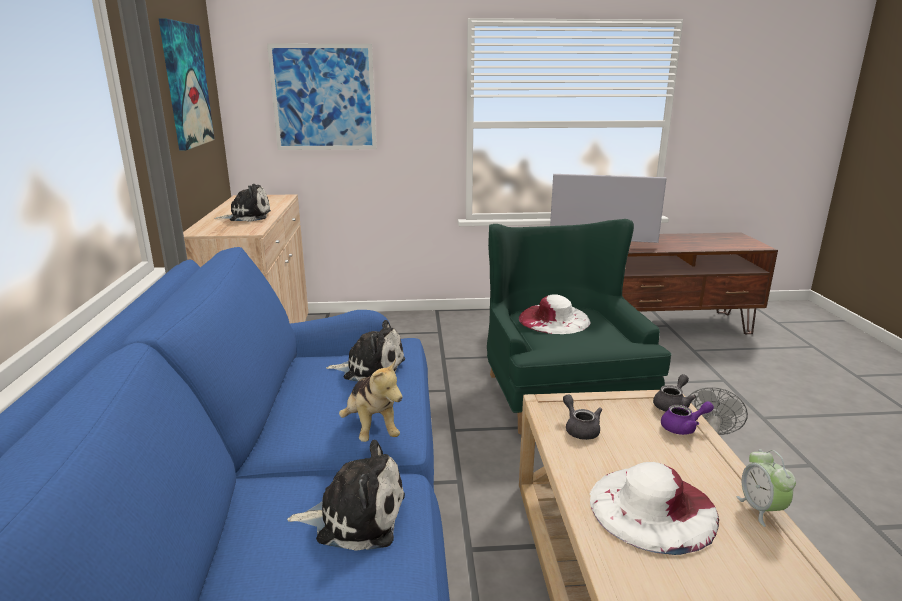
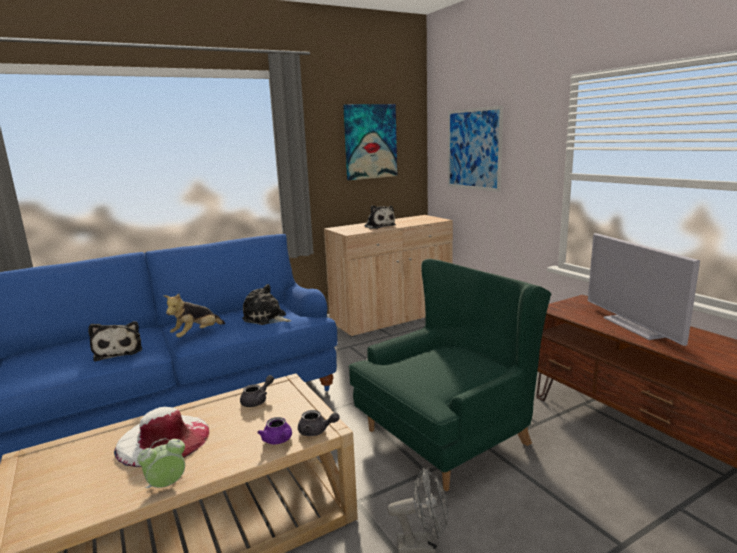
camera: 65 degrees right, 5 degrees down
(370, 369) = (266, 318): plush toy -> plush toy turned 135 degrees clockwise
(554, 319) = (446, 359): white hat -> none

